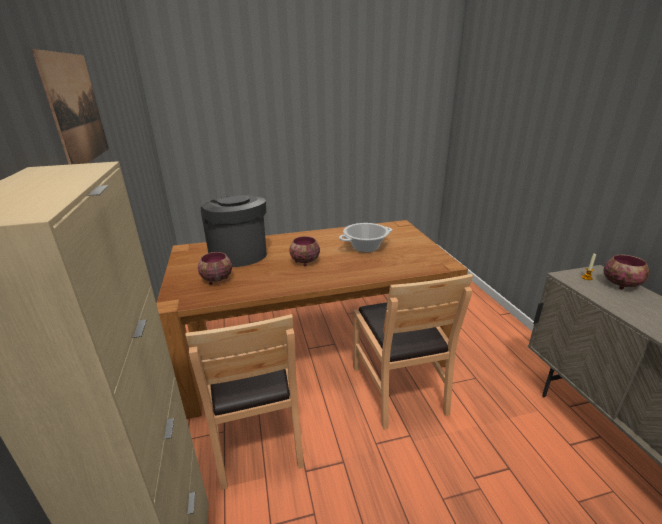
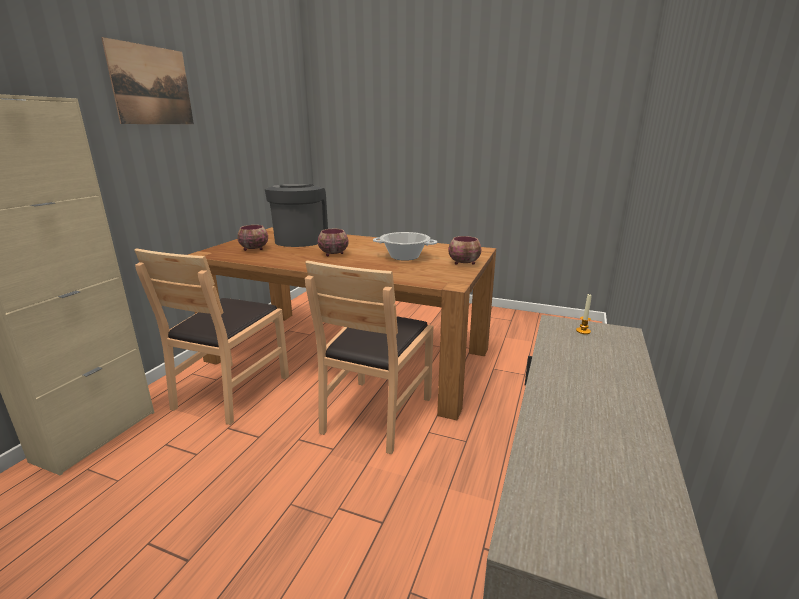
camera: 35 degrees right, 5 degrees down
(621, 284) = (618, 349): bowl -> bowl (464, 263)

